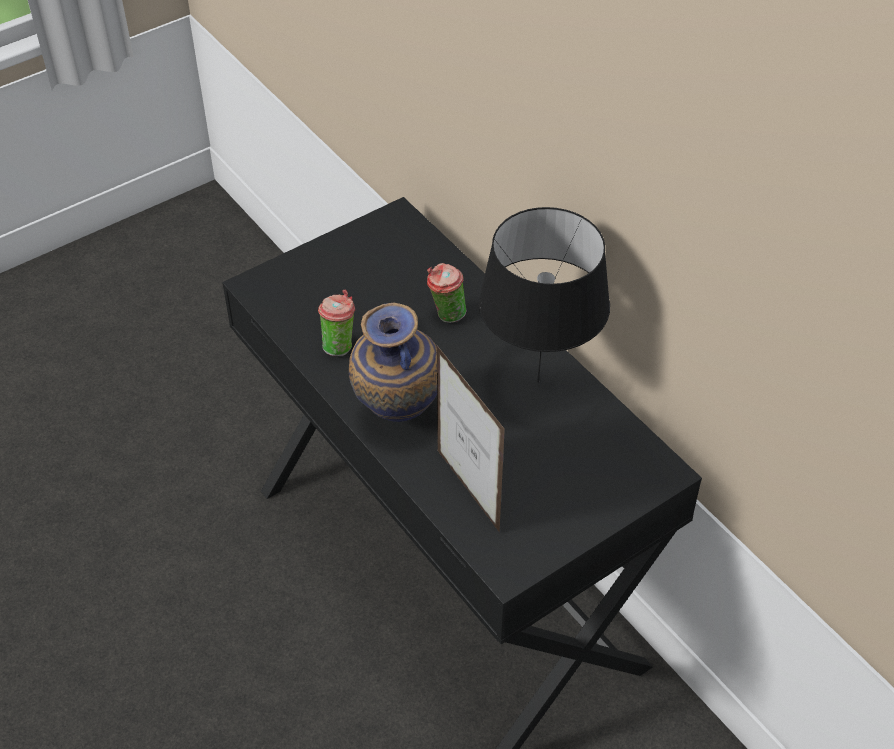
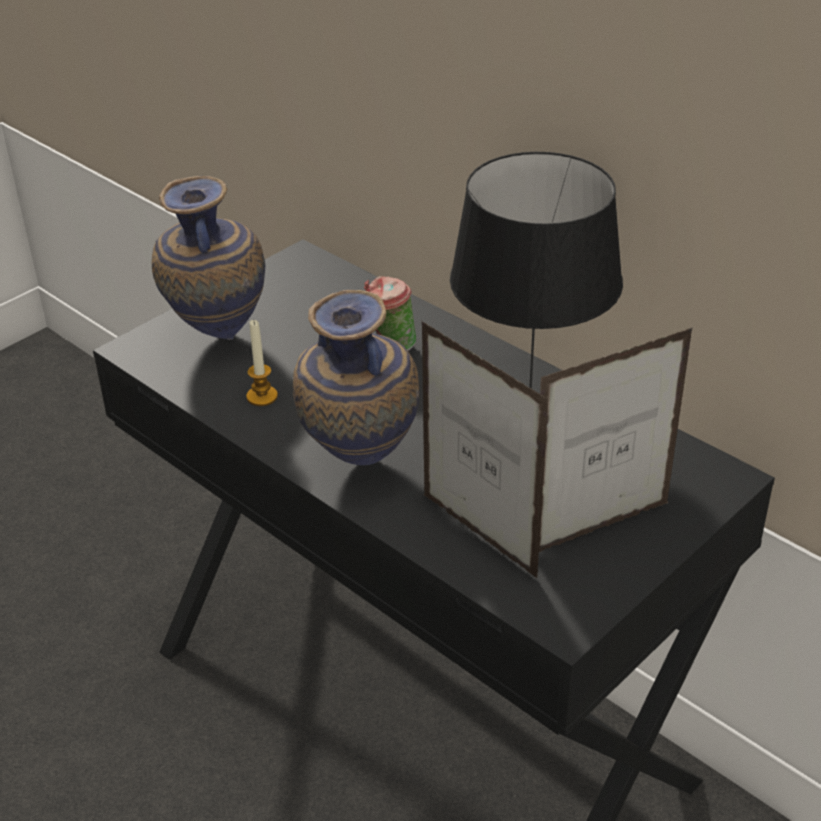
camera: 10 degrees left, 10 degrees down
(316, 284) = (217, 337): none -> vase
(339, 345) = (262, 396): cup -> candle
(557, 499) = (600, 528): none -> picture frame

